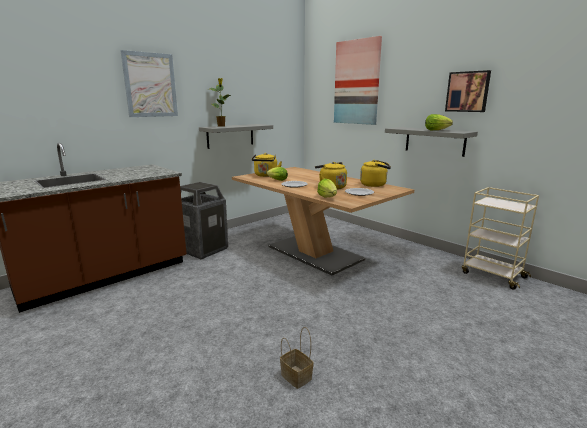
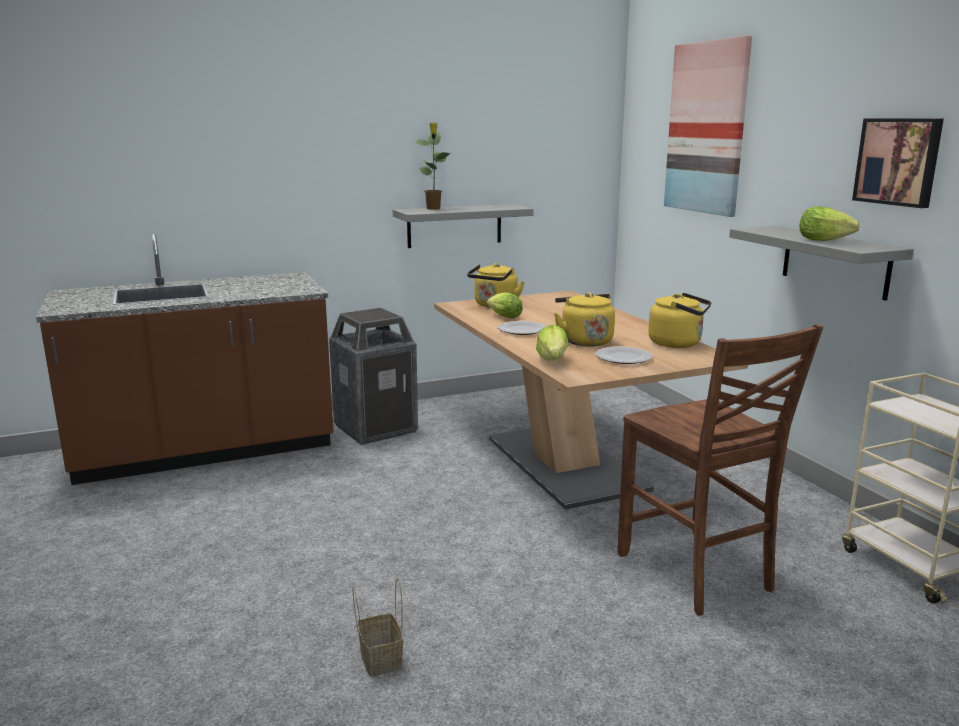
camera: 20 degrees right, 0 degrees up
(150, 85) = (309, 138): picture -> none
(413, 295) = (696, 573): none -> brown chair

